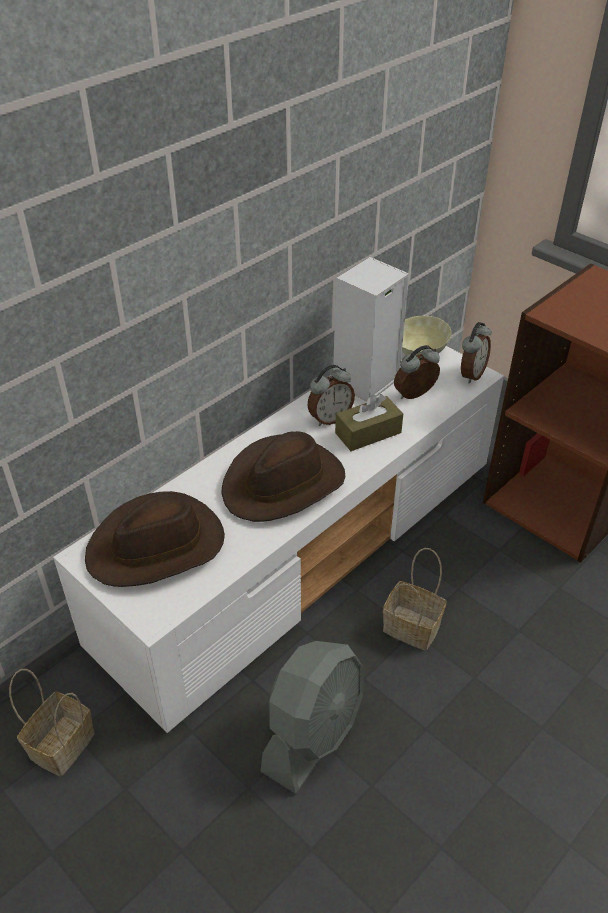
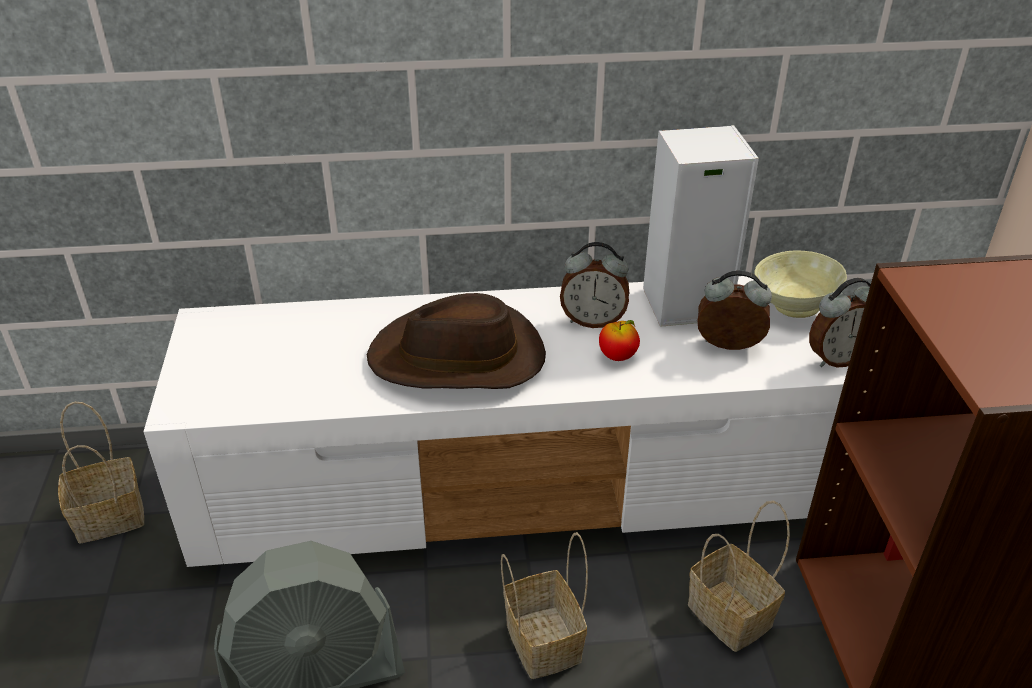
camera: 40 degrees right, 5 degrees down
(157, 546) = (267, 348): brown hat -> none
(368, 433) = (617, 357): brown tissue box -> apple
(483, 551) = (732, 616): none -> basket

